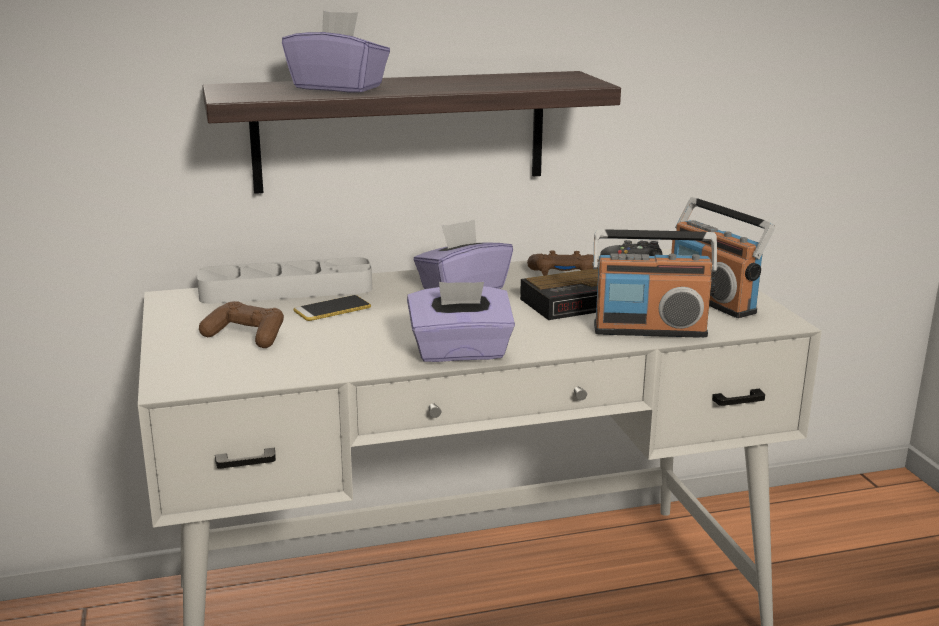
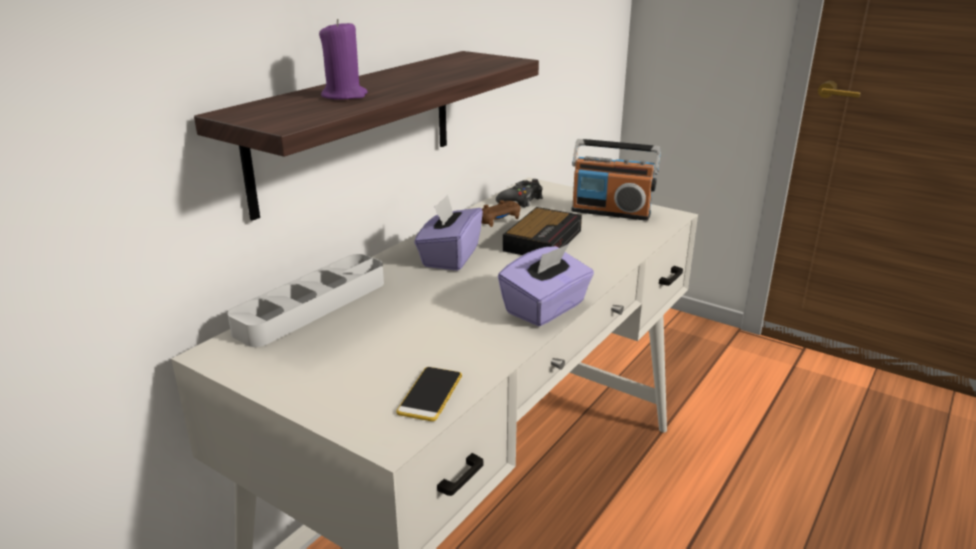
camera: 40 degrees left, 5 degrees up
(246, 336) = (361, 362): brown game controller -> none
(332, 309) = (385, 309): phone -> phone (430, 394)
(338, 87) = (344, 96): purple tissue box -> purple candle
(649, 330) = (619, 246): radio -> none

